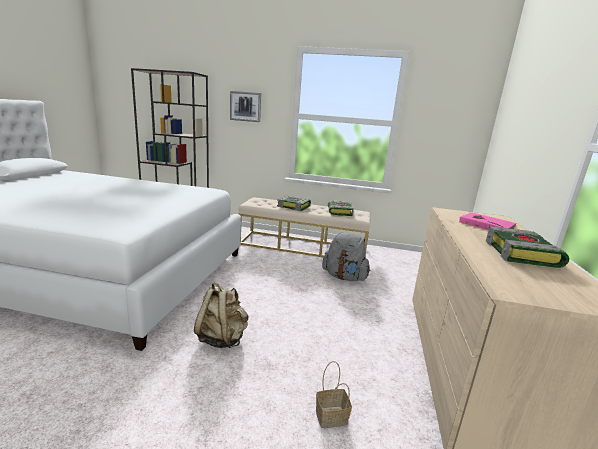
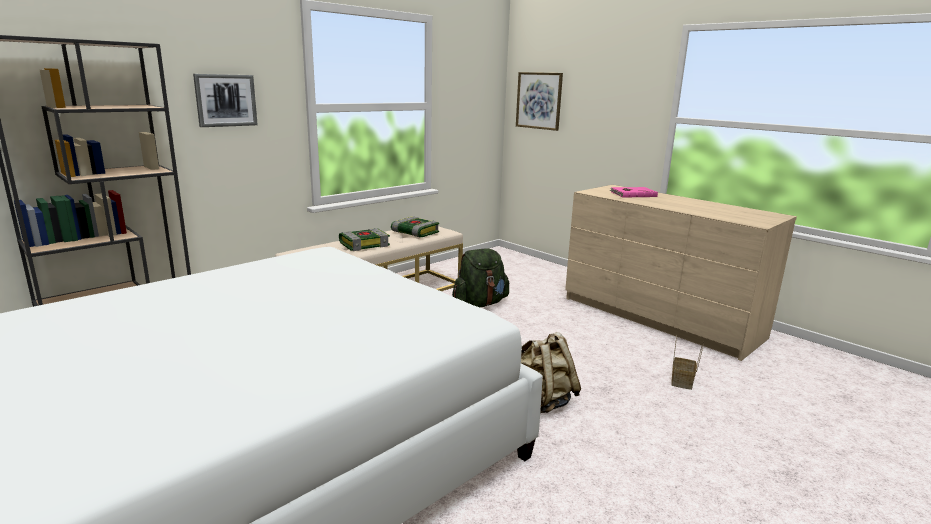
camera: 55 degrees left, 0 degrees up
(344, 277) = (480, 303): grey backpack -> green backpack
(507, 127) = (539, 100): none -> picture
(522, 255) = (699, 205): book -> none

